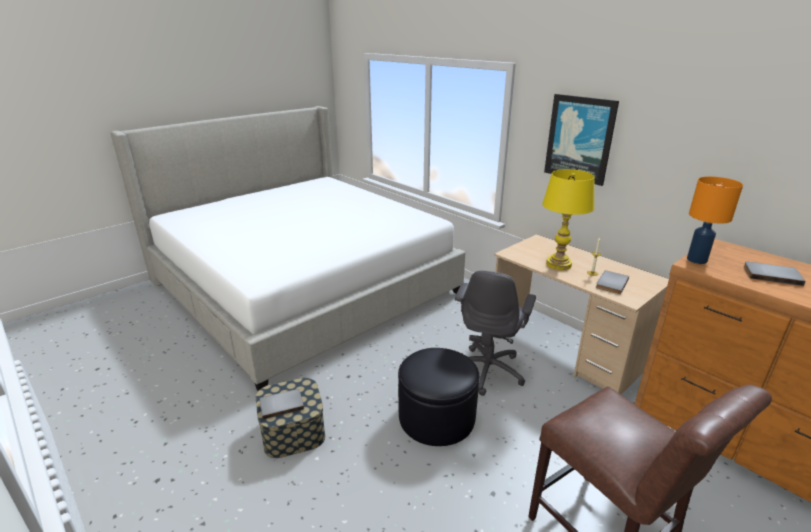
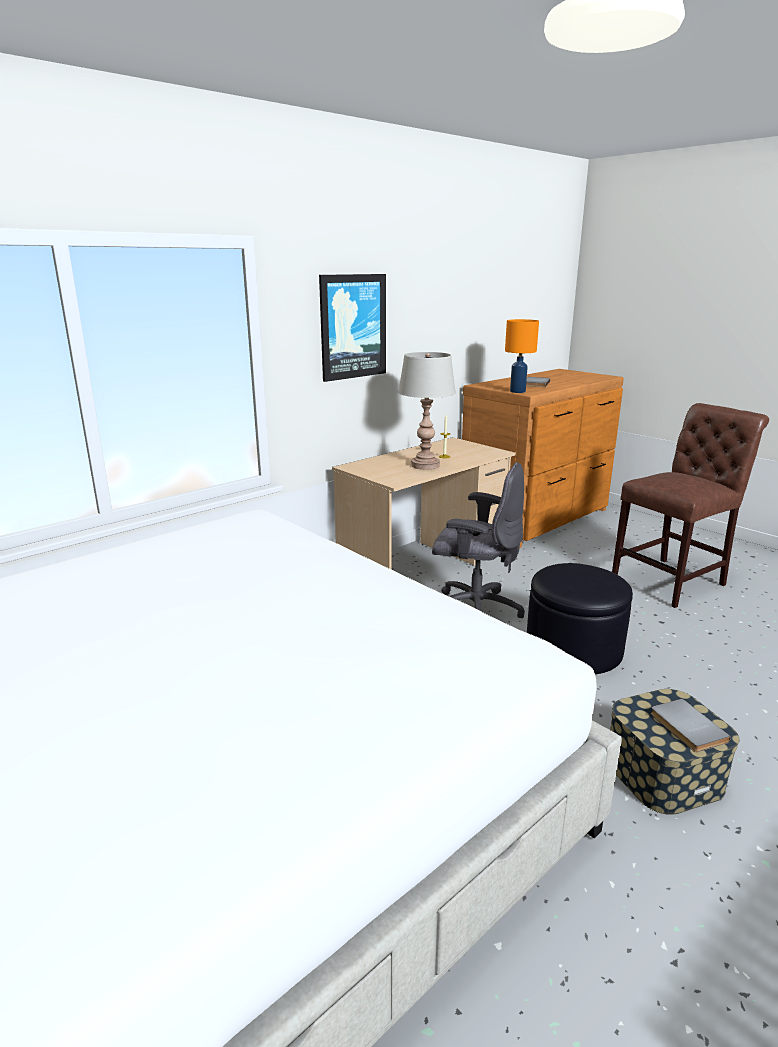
camera: 90 degrees left, 5 degrees down
(558, 264) = (425, 465): yellow table lamp -> grey table lamp
(610, 283) = (465, 453): grey book -> none

